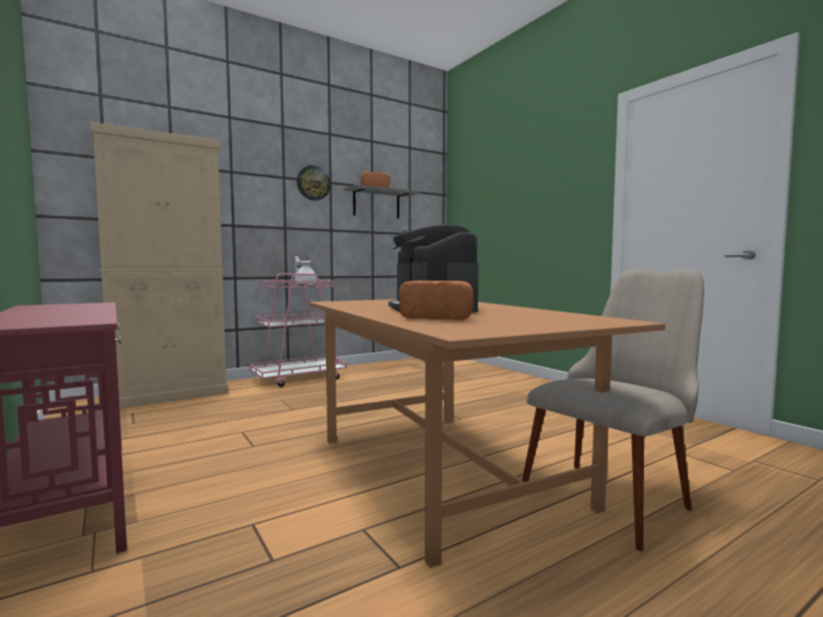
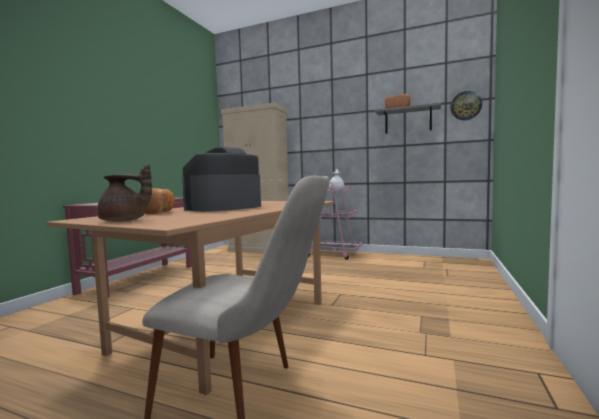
camera: 55 degrees right, 0 degrees up
(313, 183) = (352, 114): wall clock -> wall clock (465, 106)
(545, 325) = (124, 221): none -> brown teapot

